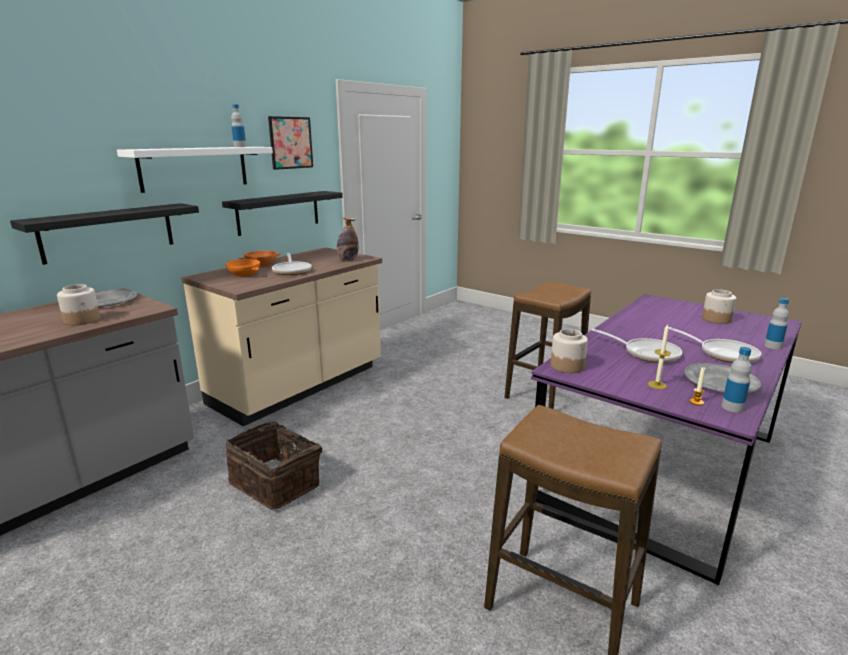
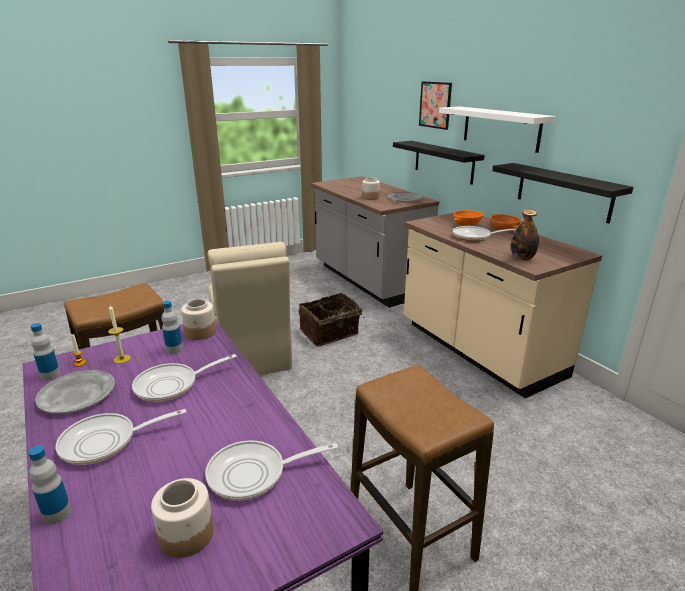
camera: 110 degrees right, 5 degrees up
(240, 147) = (522, 114): bottle -> bottle (174, 349)
(291, 143) = (602, 117): picture -> picture (435, 105)
(366, 540) = (252, 355): none -> beige chair
(664, 315) = (254, 474): none -> frying pan

